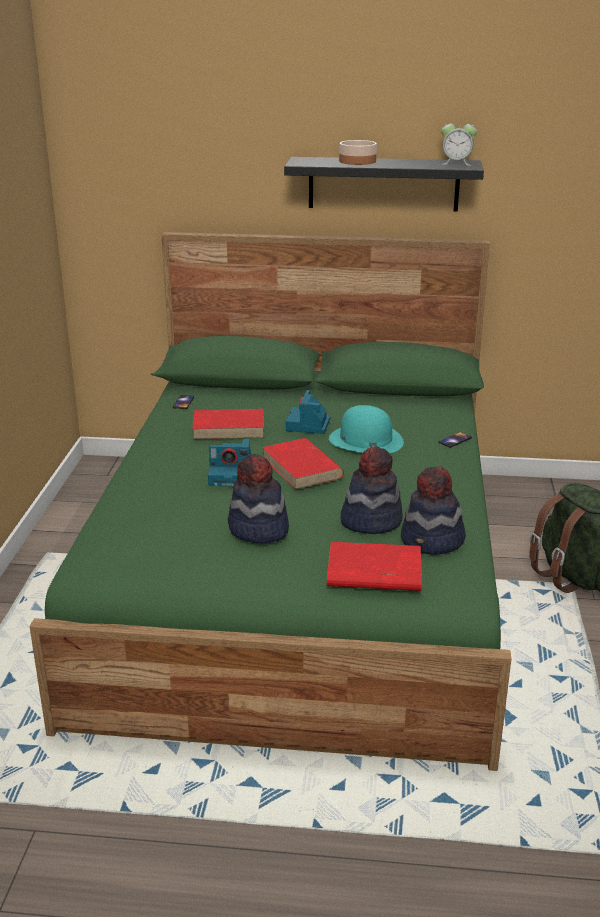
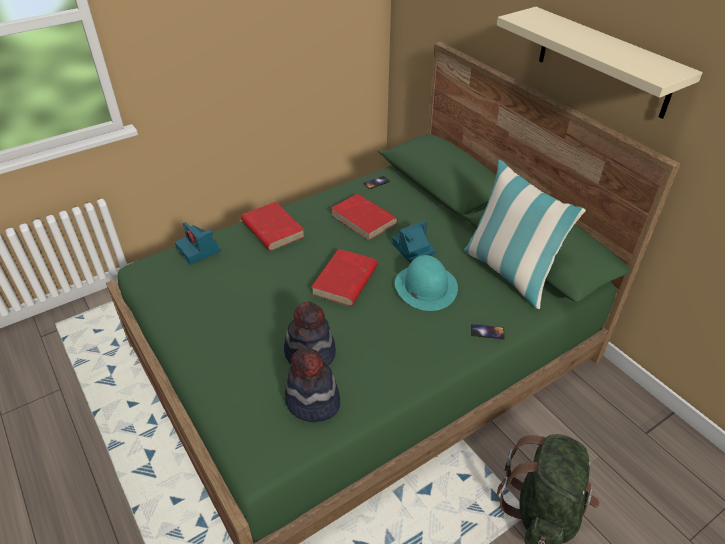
camera: 50 degrees right, 15 degrees up
(232, 475) = (296, 258): camera -> camera (199, 250)
(258, 530) = (241, 308): hat -> none
(357, 161) = (571, 31): bowl -> none
(373, 573) = (236, 393): red book -> red book (272, 229)
(383, 184) = (603, 62): black shelf -> beige shelf
(401, 404) = (509, 272): none -> pillow
(456, 163) = (660, 67): alarm clock -> none

